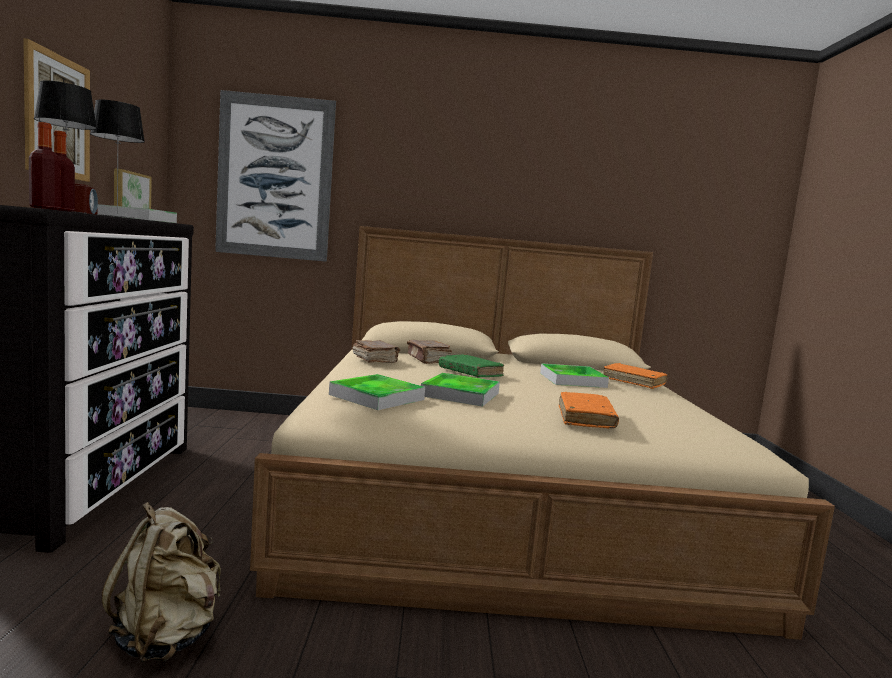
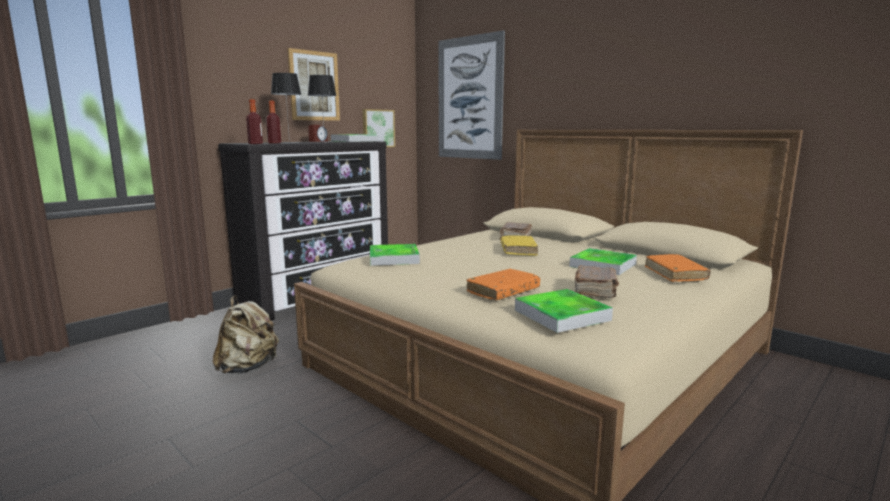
camera: 45 degrees right, 5 degrees up
(375, 360) = (470, 236): brown book -> brown book (595, 291)
(460, 394) = (456, 263): tray -> tray (562, 315)
(470, 373) = (518, 251): green book -> yellow book

